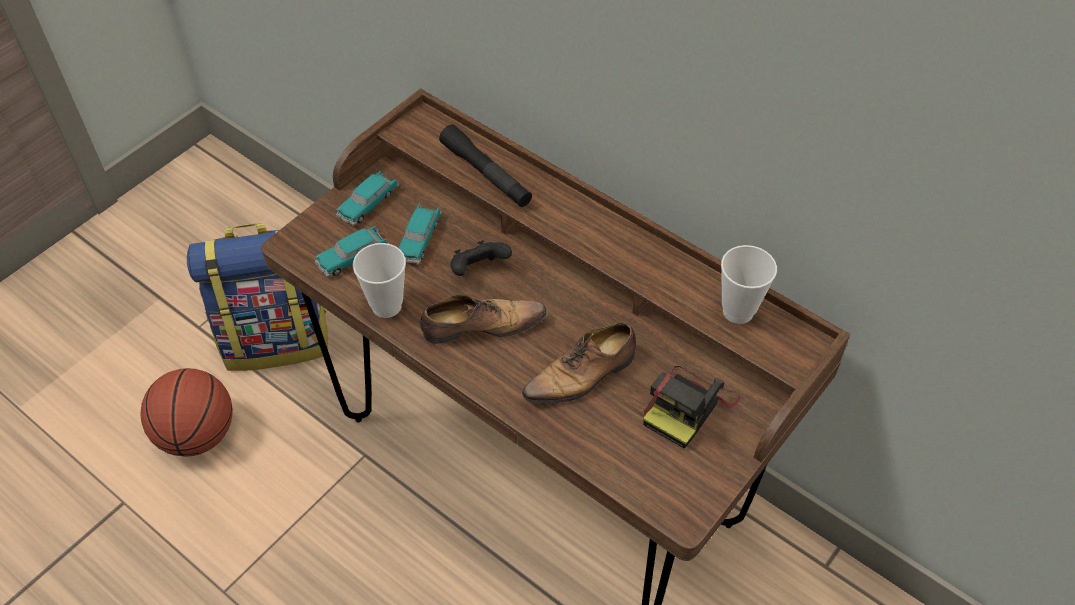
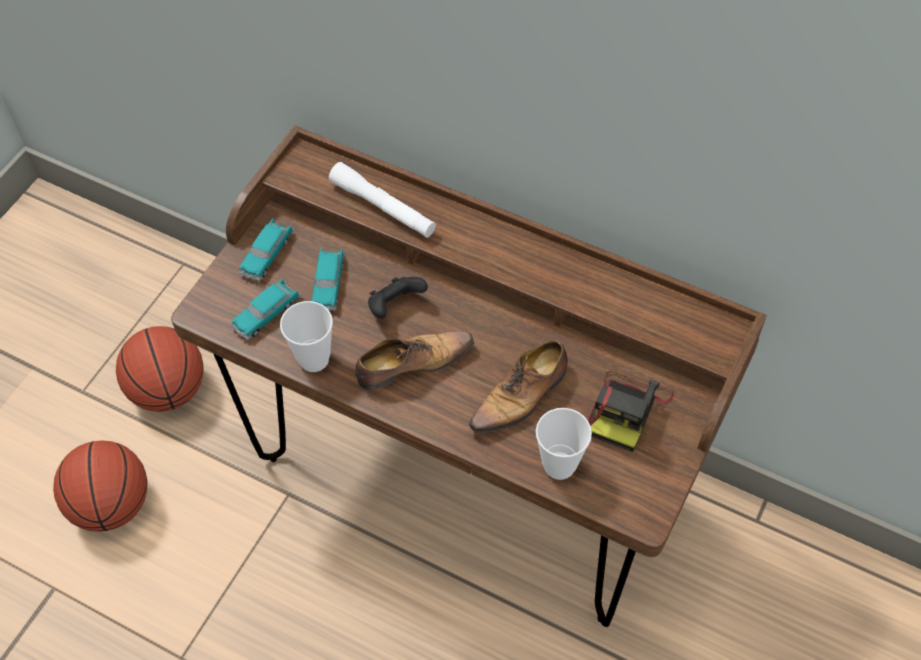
camera: 10 degrees left, 5 degrees up
(277, 339) = (168, 390): backpack -> basketball
(486, 174) = (383, 207): black flashlight -> white flashlight
(738, 311) = (658, 310): cup -> cup (559, 465)

